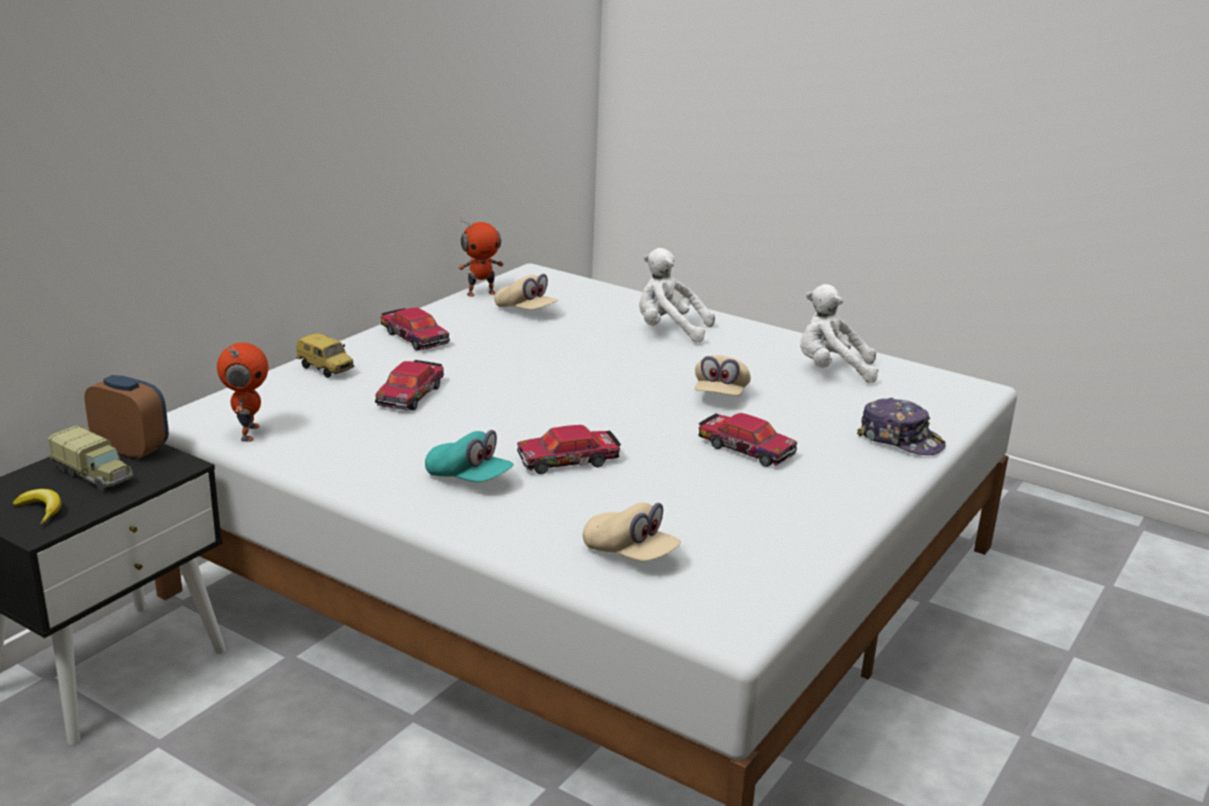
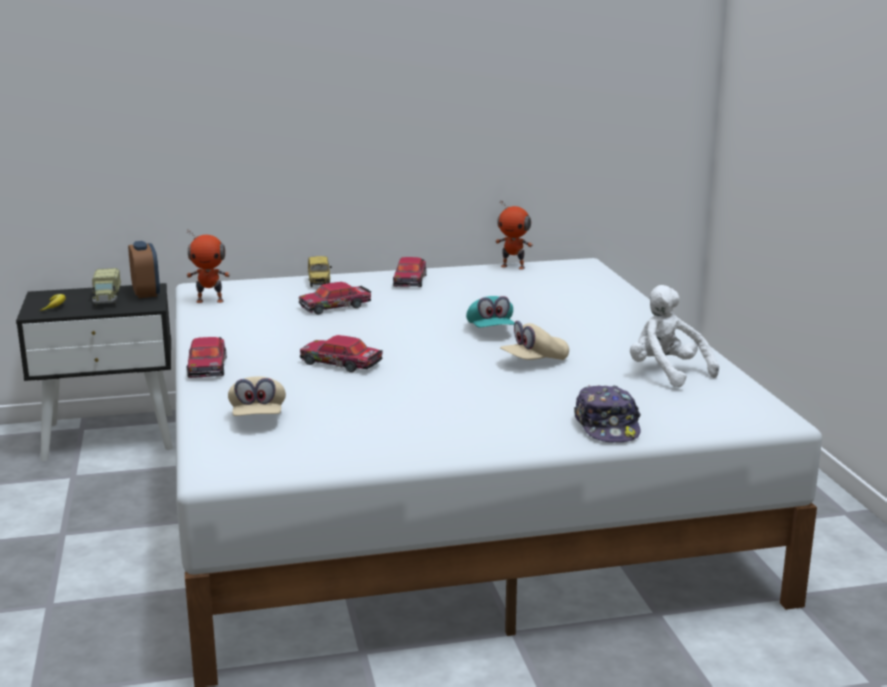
camera: 45 degrees right, 5 degrees down
(248, 433) = (210, 301): toy robot -> toy robot turned 45 degrees clockwise
(468, 478) = (265, 354): turquoise cap -> turquoise cap (490, 330)
(526, 311) = (519, 283): beige cap -> none
(669, 331) = (596, 317): white plush toy -> none
(746, 449) = (472, 394): toy car -> toy car (207, 366)

